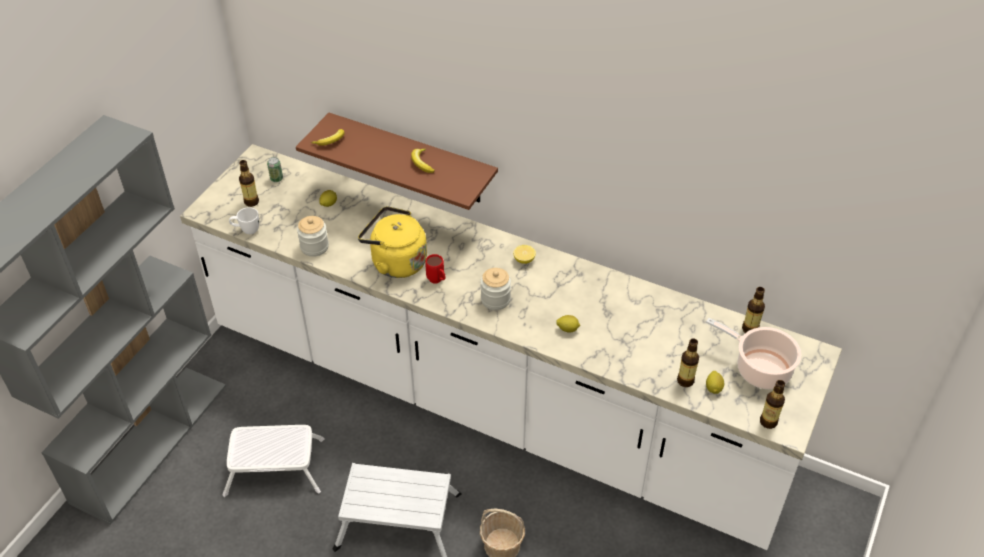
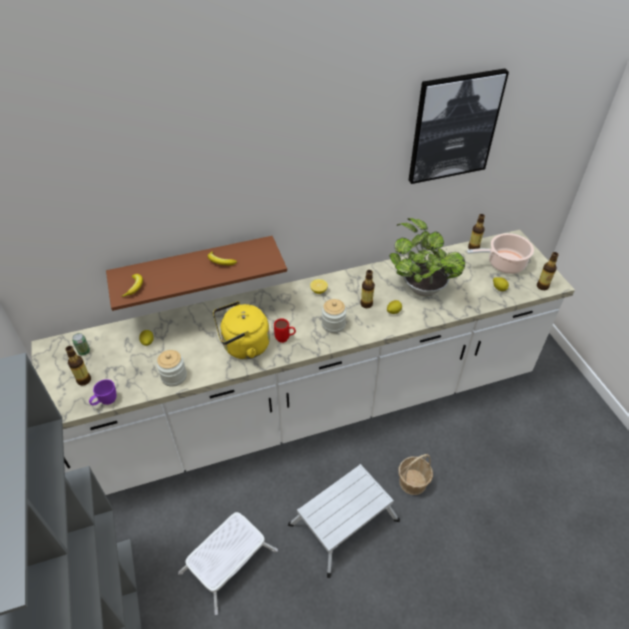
camera: 45 degrees left, 0 degrees up
(246, 230) = (105, 402): white mug -> purple mug
(631, 326) = (421, 286): none -> potted plant
(685, 380) = (483, 295): bottle -> bottle (366, 304)
(735, 153) = (454, 127): none -> picture

